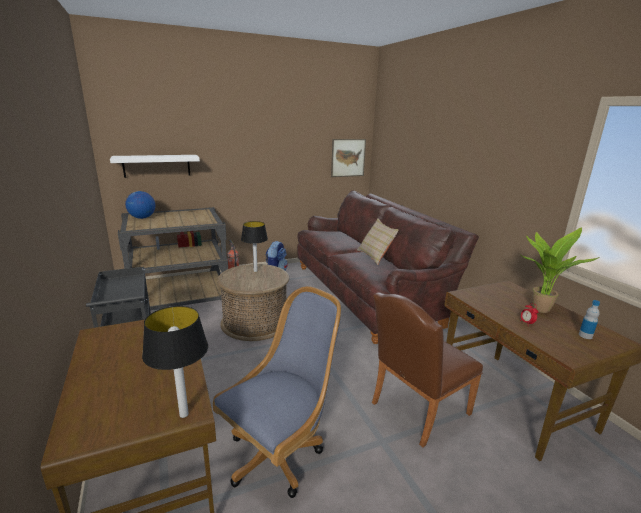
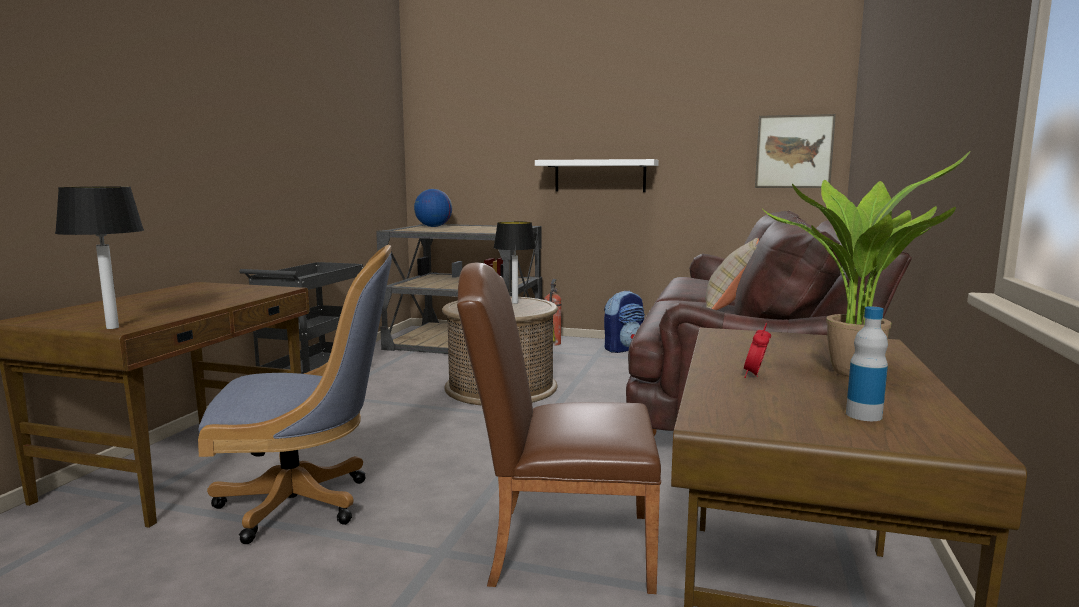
camera: 40 degrees right, 10 degrees down
(157, 165) = (472, 160): white shelf -> white shelf (600, 176)

